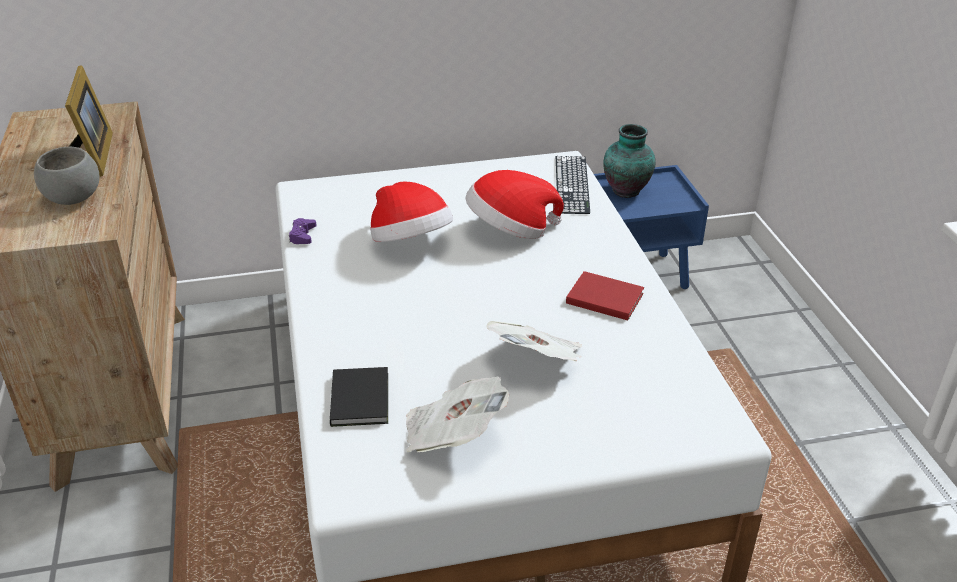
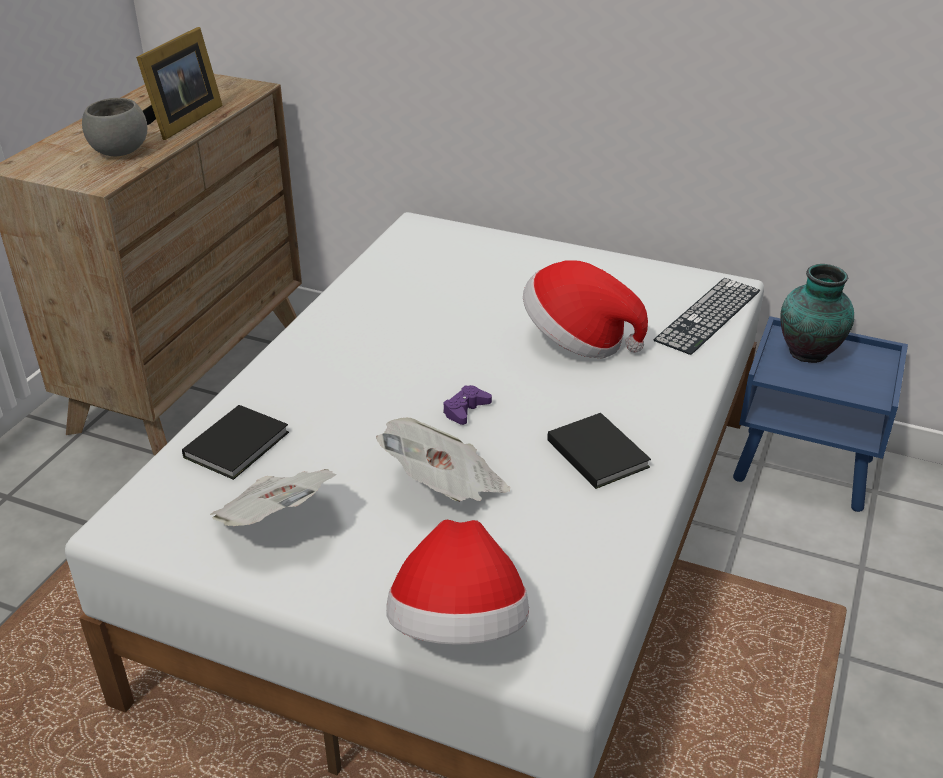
camera: 35 degrees right, 0 degrees up
(302, 235) = (368, 269): purple game controller -> purple game controller (465, 410)
(410, 243) = (459, 314): hat -> hat (458, 628)
(603, 297) = (597, 451): red book -> black book

